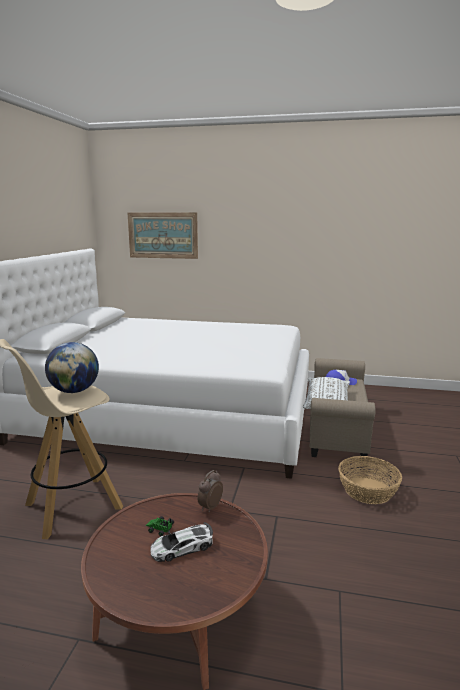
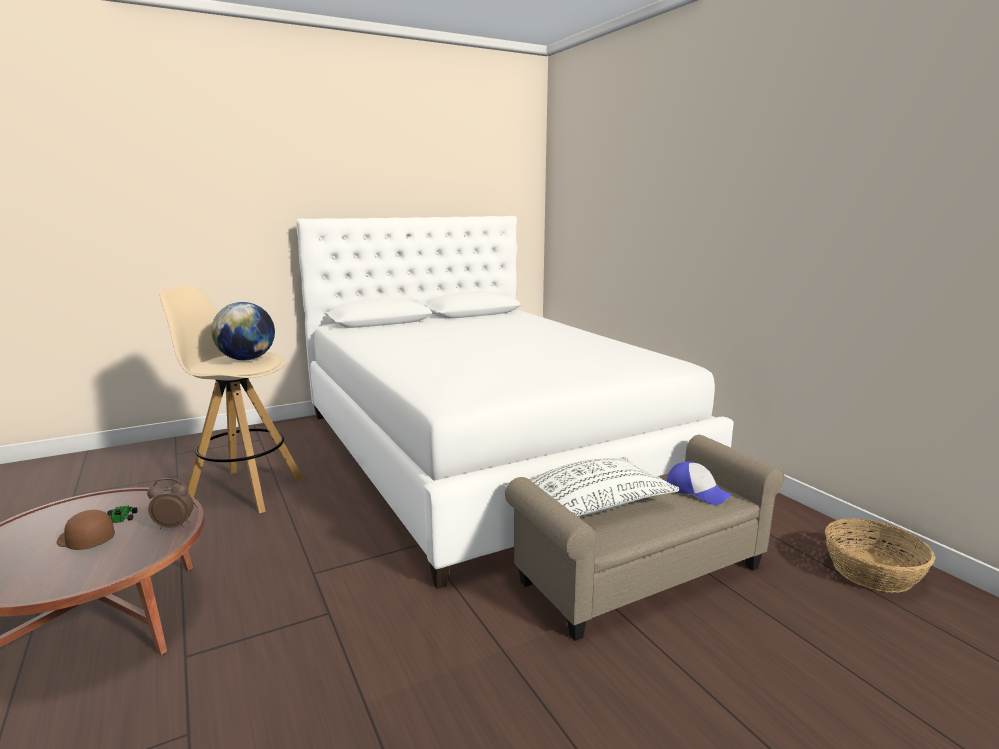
camera: 50 degrees right, 0 degrees up
(163, 235) = (602, 199): picture -> none
(182, 547) = (85, 541): toy car -> brown cap
(368, 490) = (484, 673): basket -> basket (872, 571)

